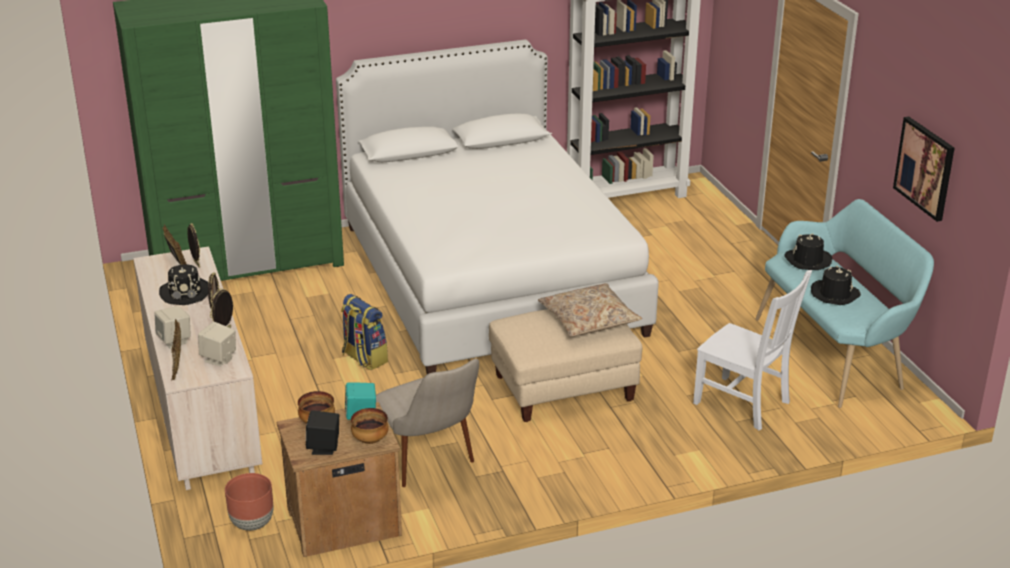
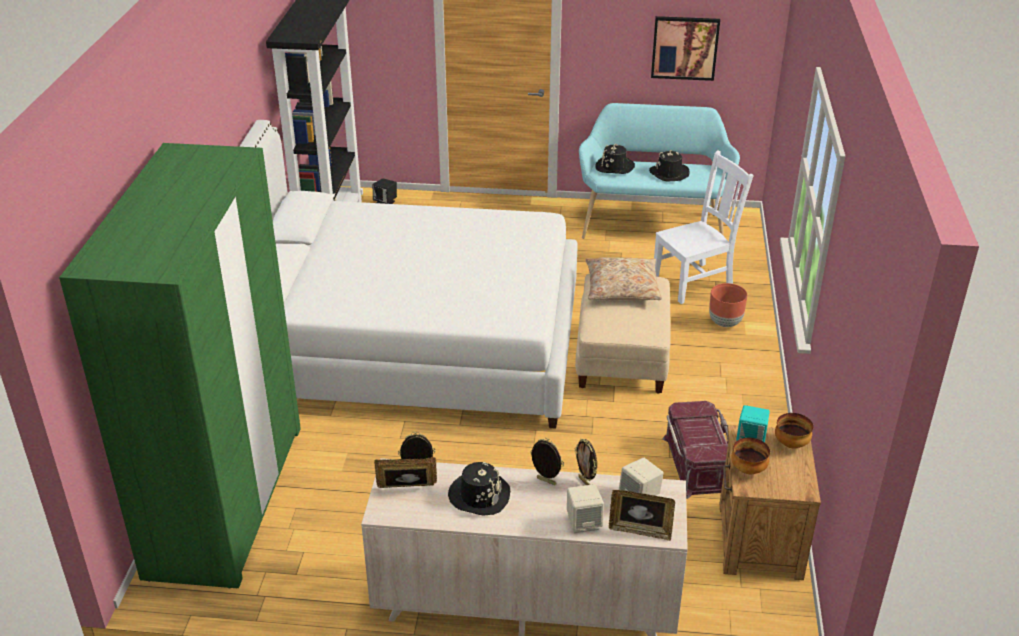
camera: 65 degrees left, 5 degrees up
(251, 524) = (737, 605): brown planter -> brown planter (725, 323)
(324, 447) = (792, 474): black speaker -> black speaker (385, 202)
(364, 358) = (493, 460): backpack -> none
(431, 465) = (697, 464): beige chair -> red storage box

